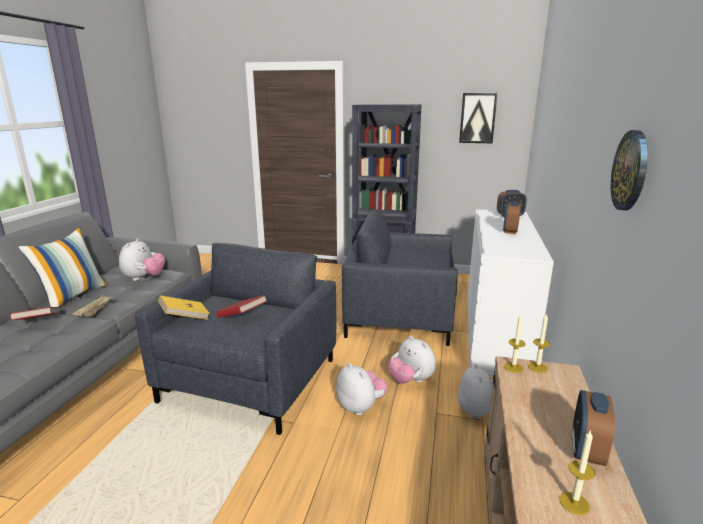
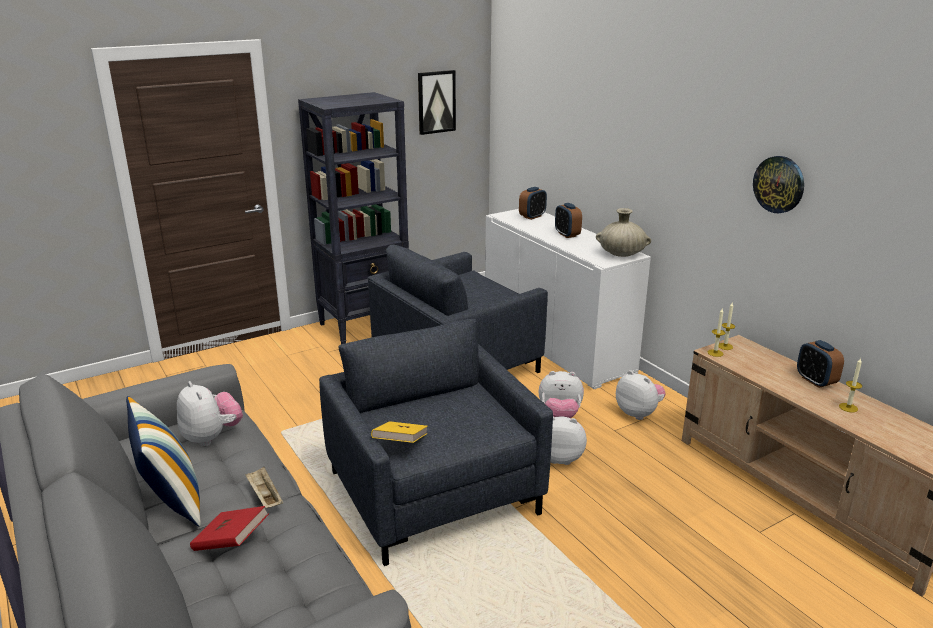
camera: 45 degrees left, 5 degrees up
(242, 317) = (451, 415): red book -> none
(526, 253) = (621, 254): none -> beige vase

